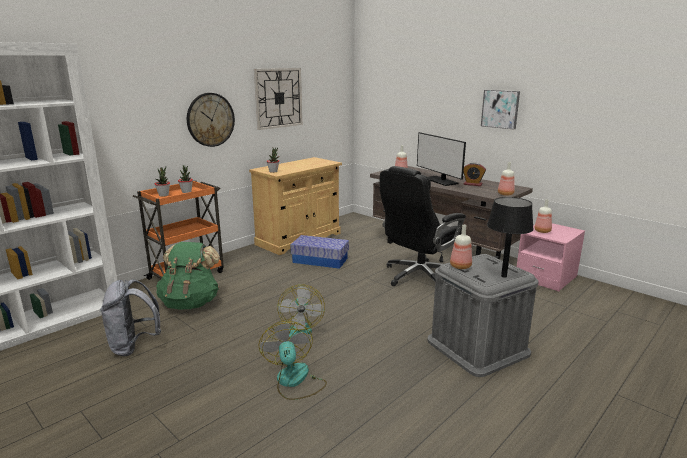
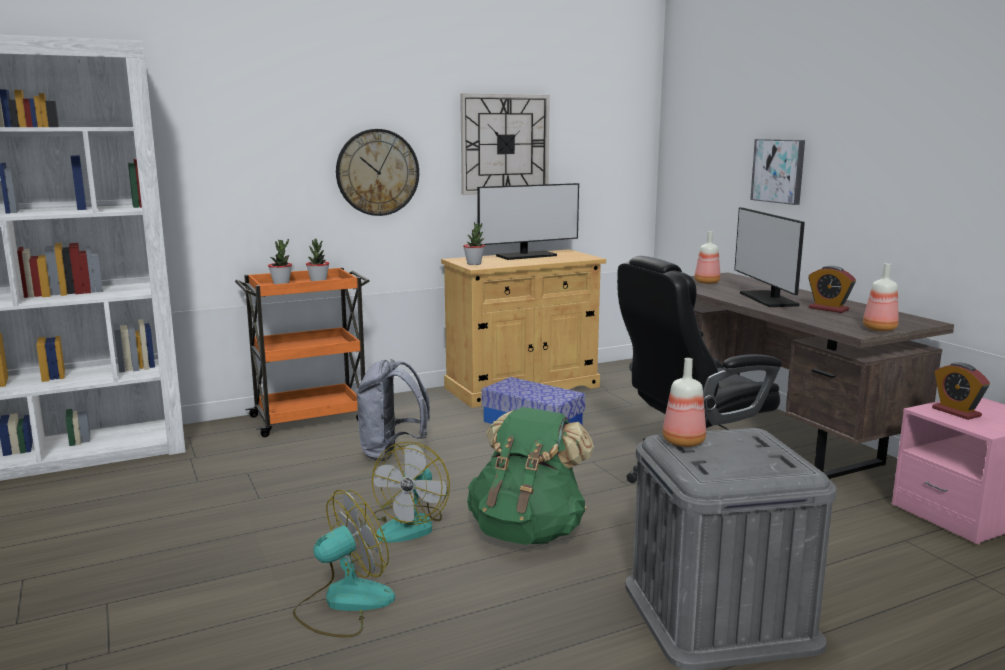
camera: 20 degrees right, 5 degrees down
(134, 346) = (159, 505): grey backpack -> grey backpack (391, 453)
(191, 303) = (283, 458): green backpack -> green backpack (528, 531)
(294, 381) = (344, 603): fan -> fan turned 45 degrees clockwise
(296, 163) = (526, 256): none -> monitor
(500, 109) = (898, 164): picture -> picture (779, 171)
(503, 276) = (755, 469): black table lamp -> none
(543, 231) = (956, 412): bottle -> alarm clock

